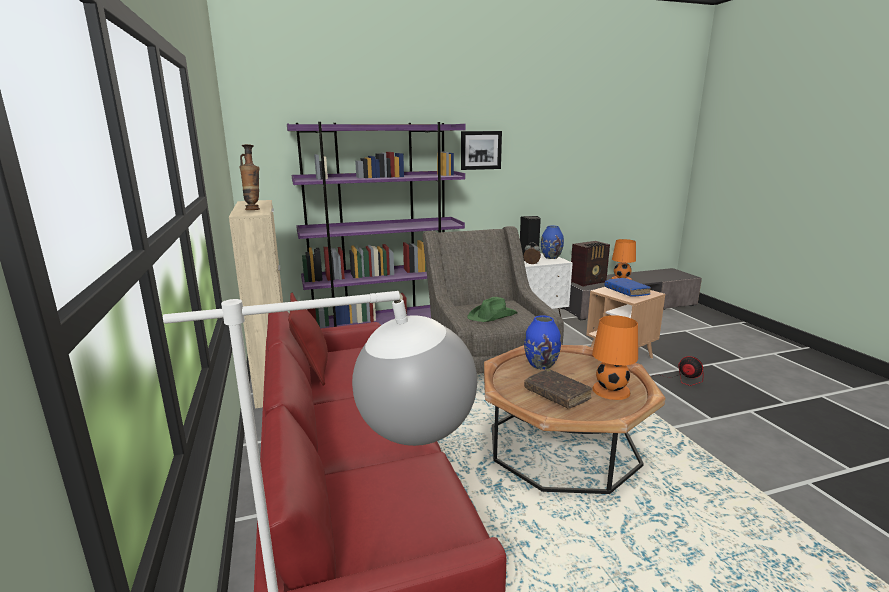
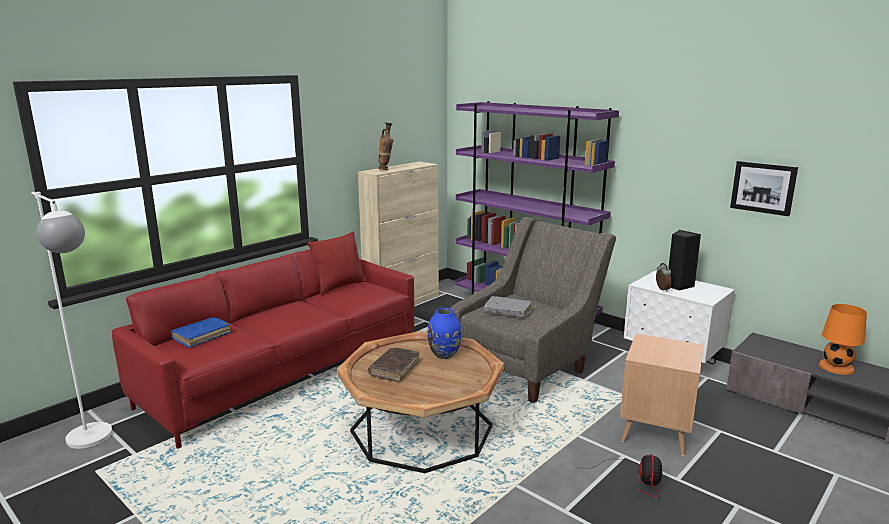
camera: 60 degrees right, 0 degrees up
(480, 150) = (654, 142): picture -> picture (763, 187)
(493, 316) = (507, 312): green hat -> grey book
(551, 257) = (711, 293): blue vase -> none
(588, 282) = (775, 349): radio -> none
(611, 390) = (424, 389): orange table lamp -> none
(626, 291) = (665, 351): blue book -> blue book (202, 336)

